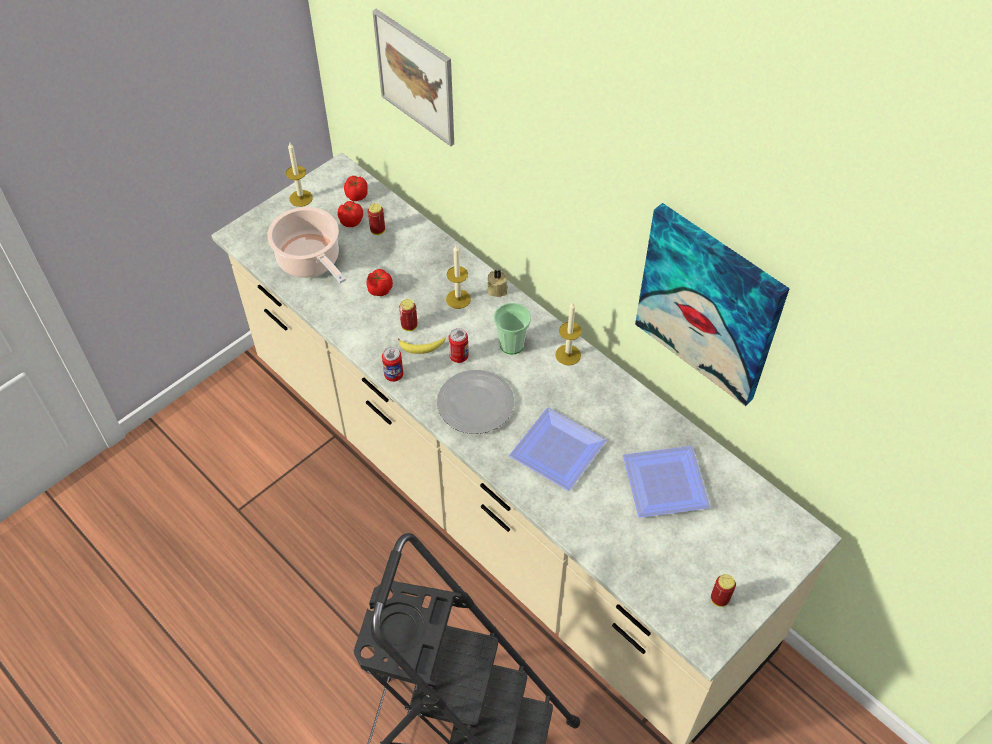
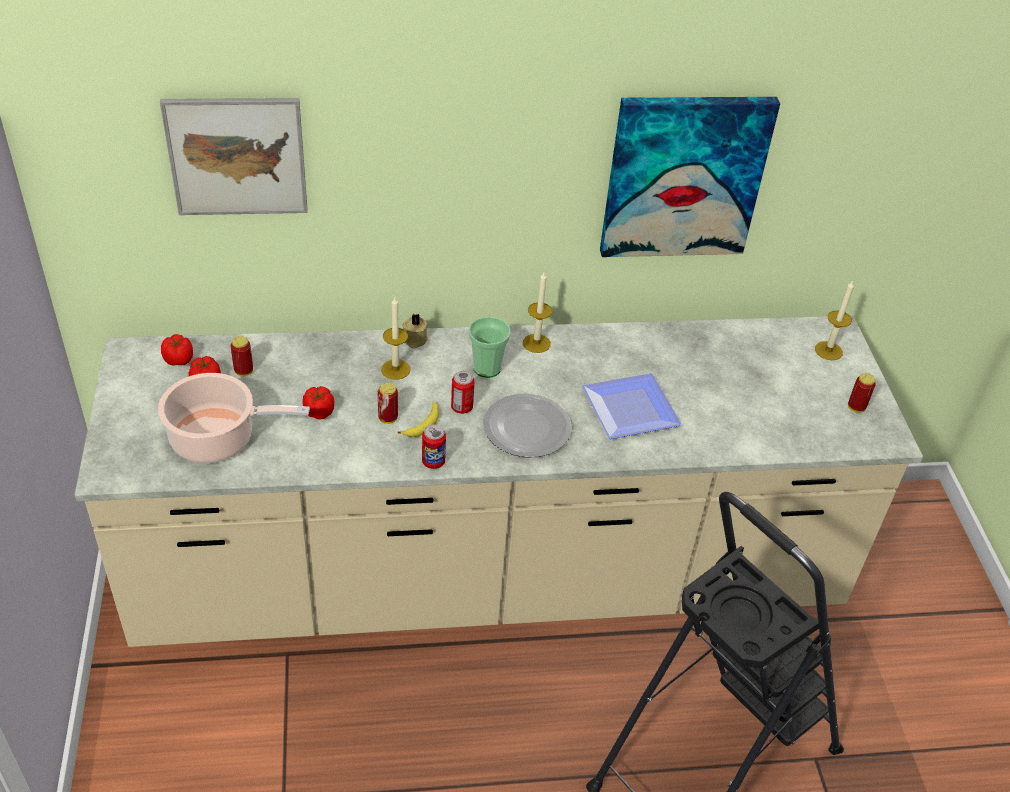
camera: 55 degrees left, 10 degrees down
(301, 198) = (125, 399): candle -> candle (828, 350)
(663, 486) = (724, 372): plate -> none

